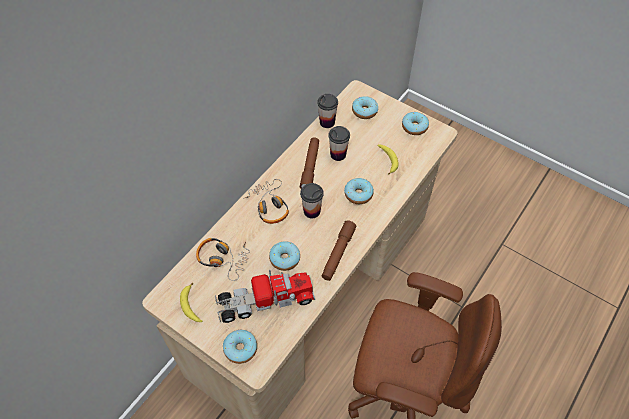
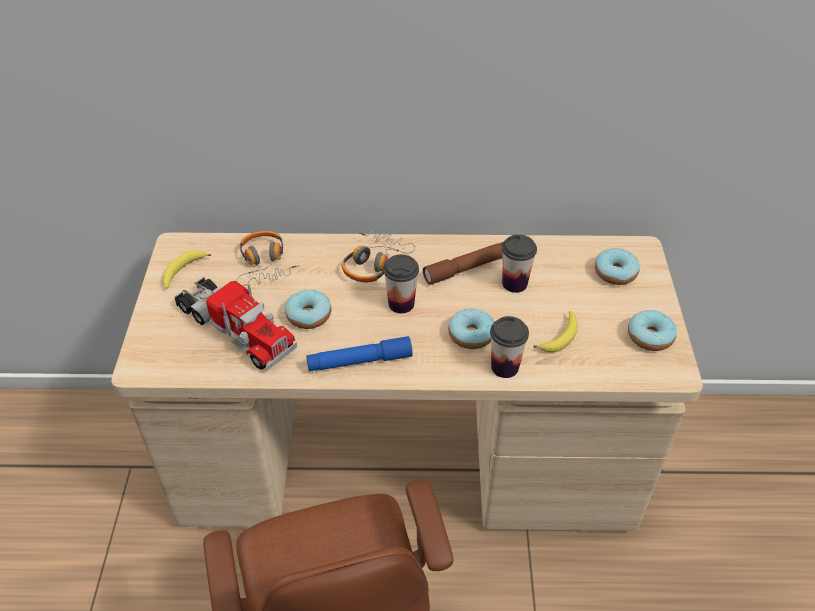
camera: 55 degrees right, 10 degrees down
(240, 349) = (155, 341): donut -> none
(327, 122) = (554, 247): cup -> cup (504, 367)
(338, 253) = (359, 361): brown flashlight -> blue flashlight

